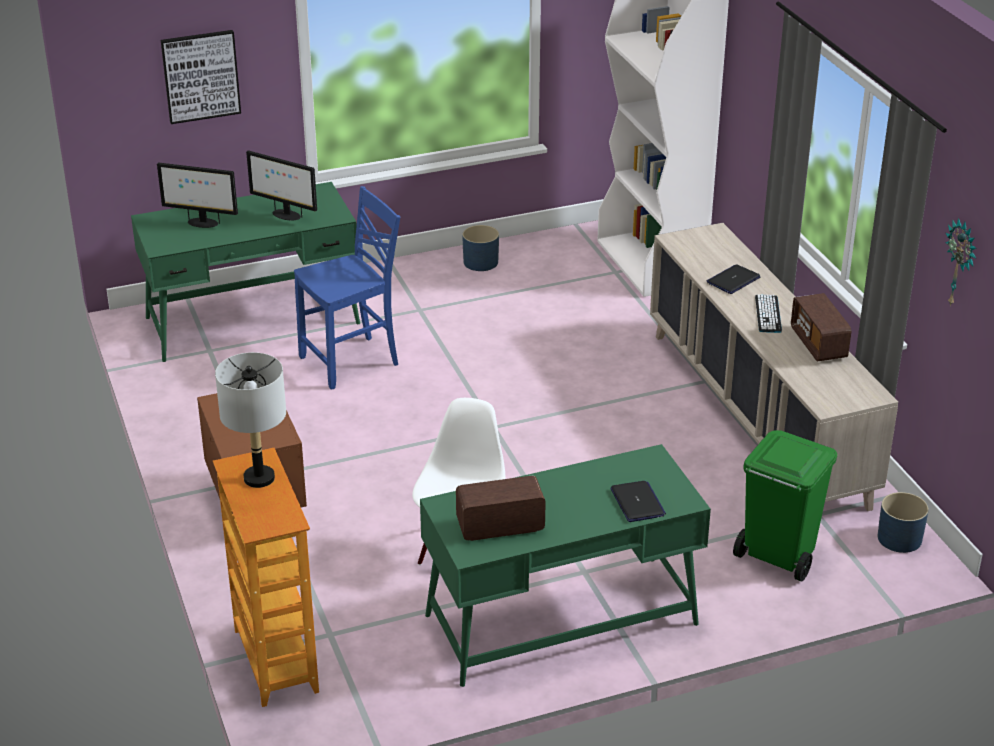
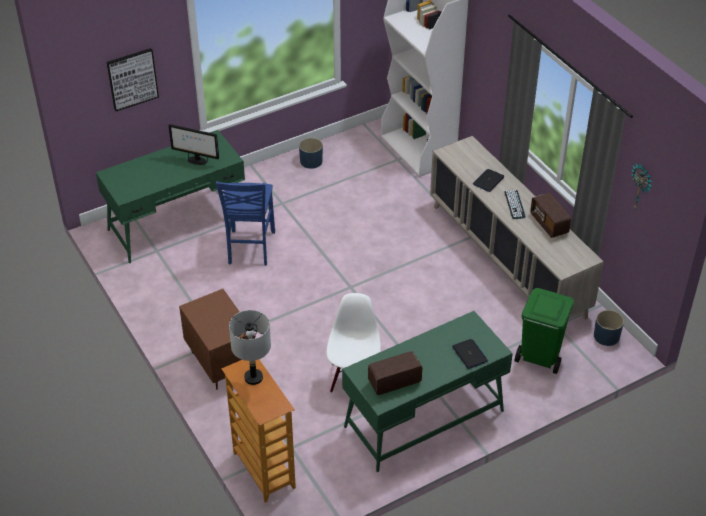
camera: 10 degrees left, 10 degrees up
(202, 223) = (144, 173): monitor -> none
(352, 362) = (250, 248): blue chair -> blue chair turned 135 degrees clockwise

